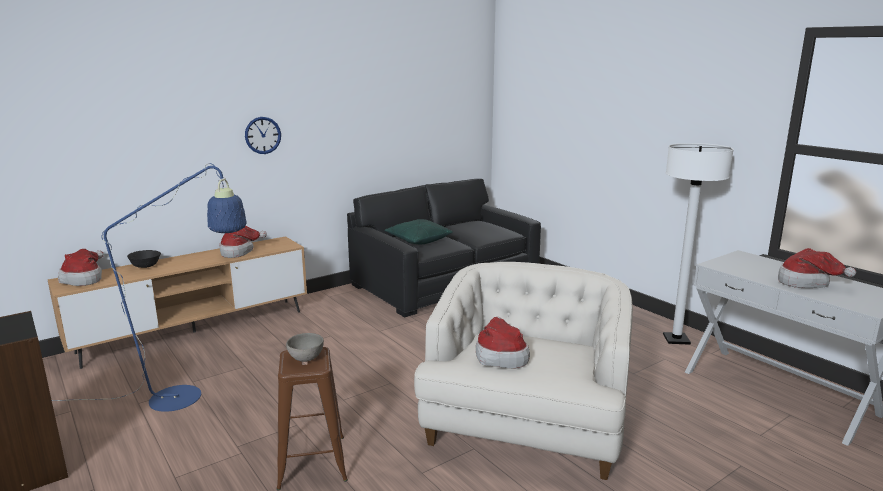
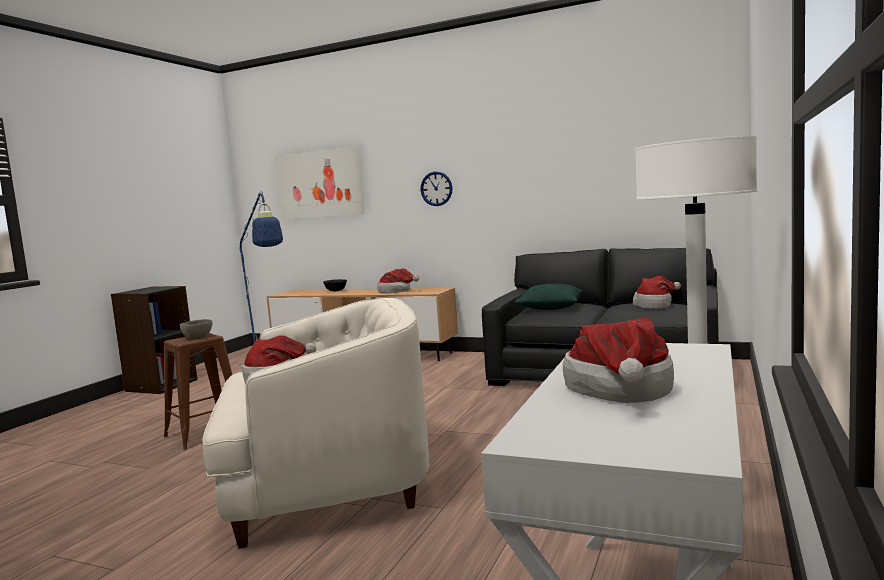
camera: 60 degrees right, 10 degrees down
(84, 278) = (299, 292): hat -> hat (655, 305)
(95, 130) = (320, 184): none -> picture

